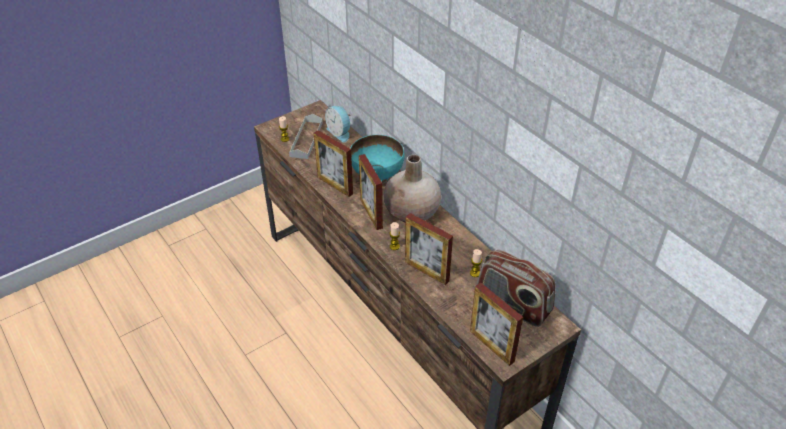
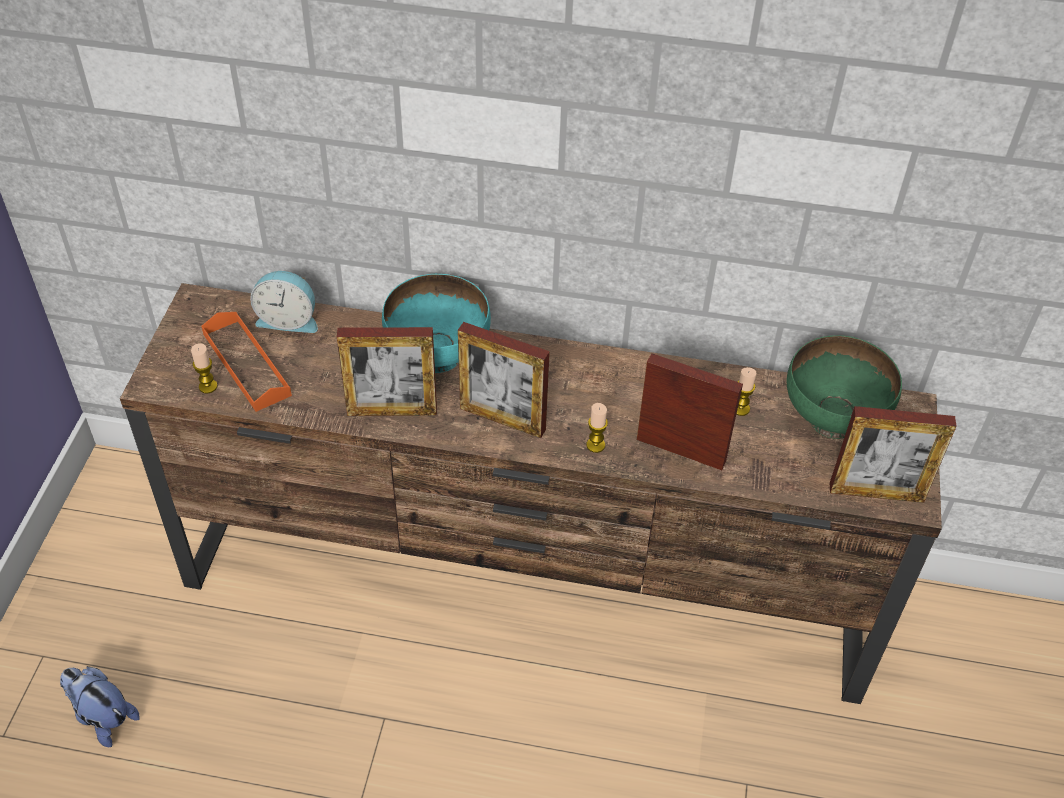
camera: 45 degrees left, 5 degrees up
(201, 261) = (103, 717): none -> plush toy
(306, 139) = (246, 364): grey tray -> orange tray
(412, 212) = (556, 378): beige vase -> none
(426, 271) = (680, 450): picture frame -> picture frame turned 150 degrees counterclockwise
(512, 304) = (832, 419): radio -> green bowl

